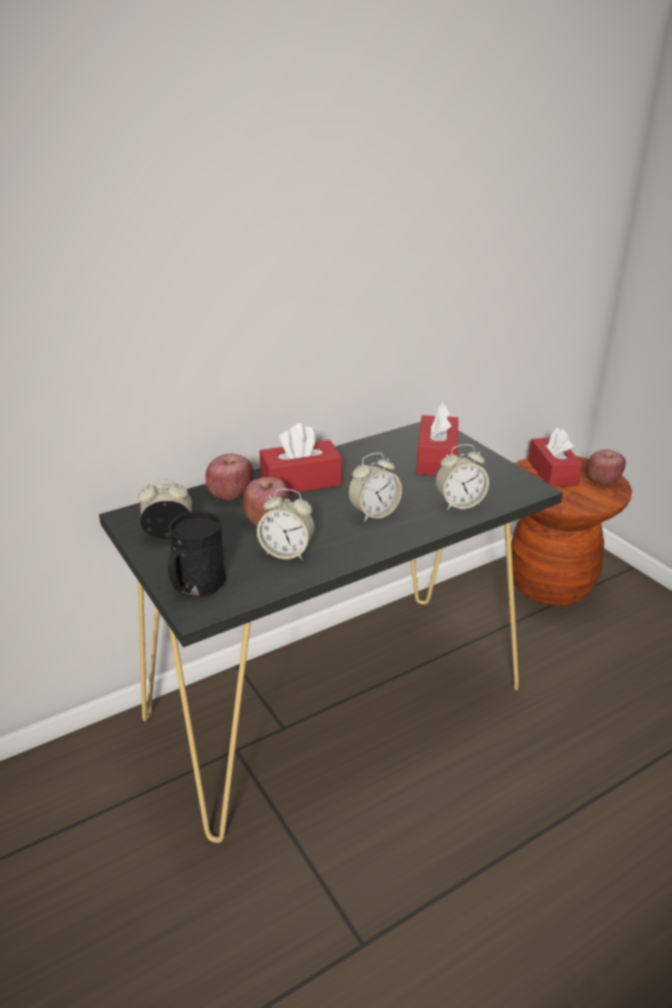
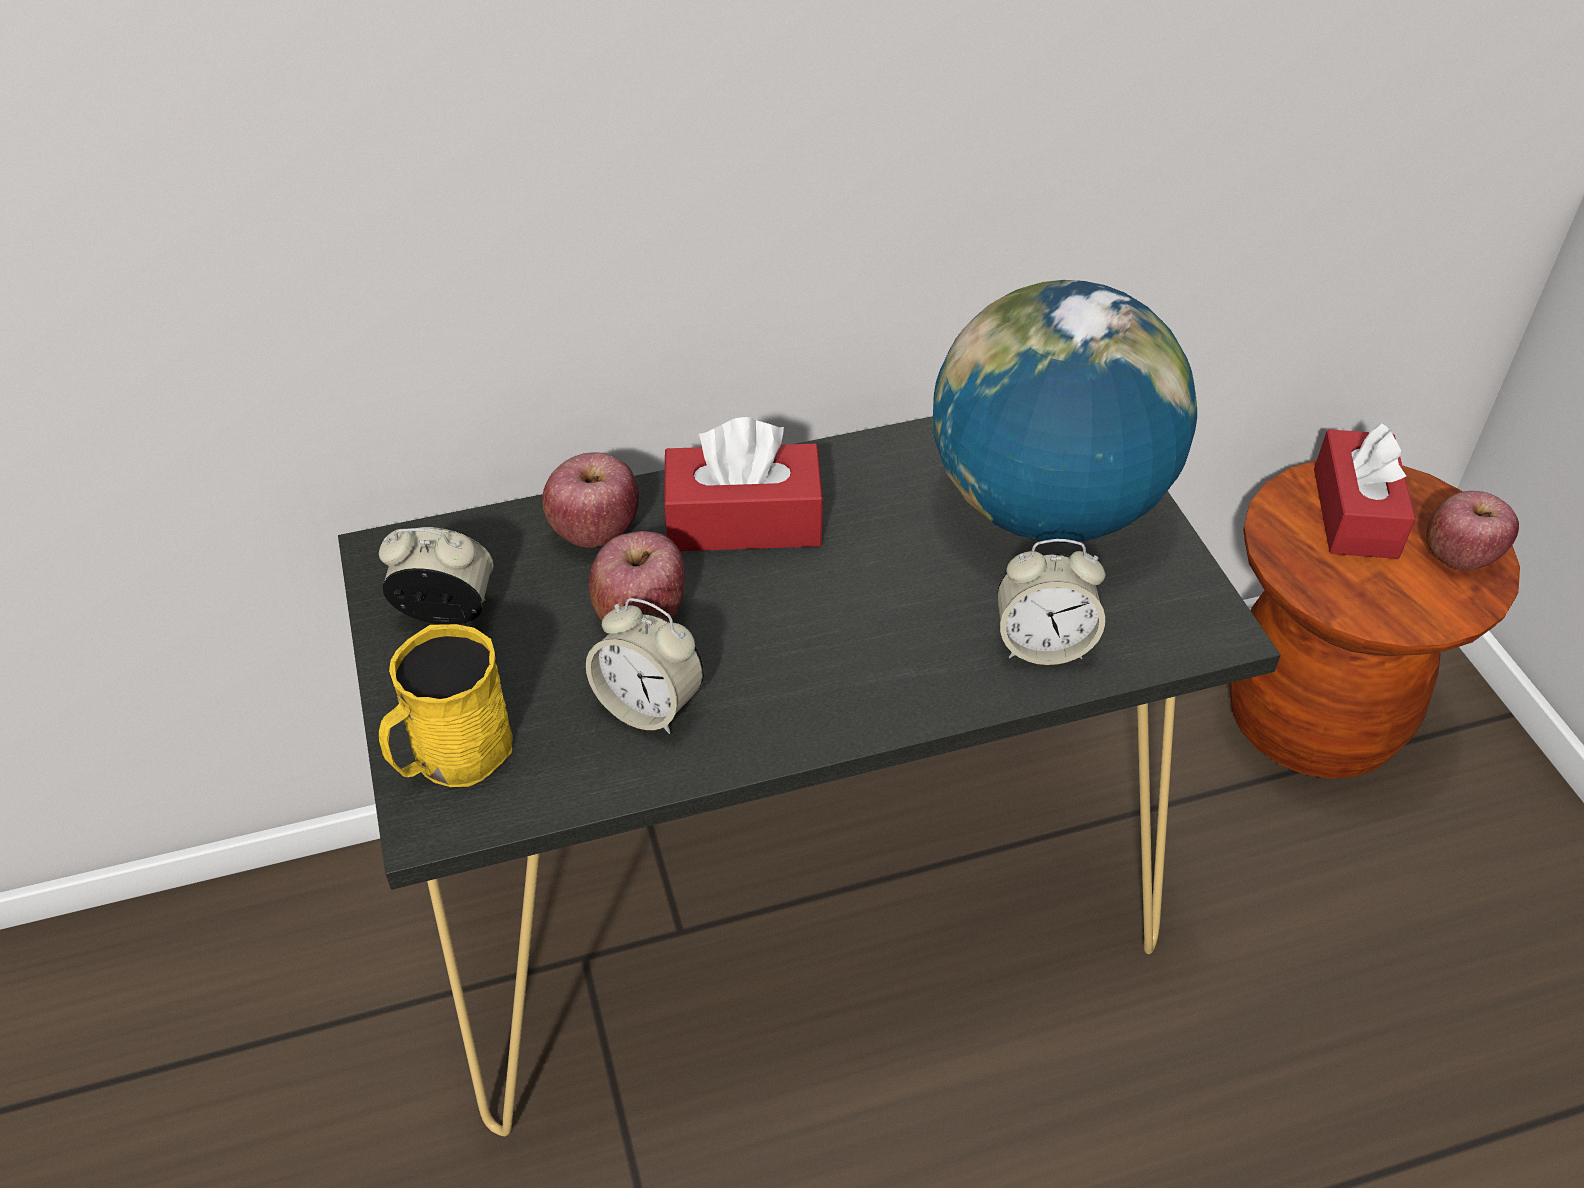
camera: 15 degrees right, 15 degrees up
(196, 586) = (451, 757): black mug -> yellow mug
(374, 513) = (856, 636): alarm clock -> none
(436, 458) = (1046, 507): red tissue box -> globe

